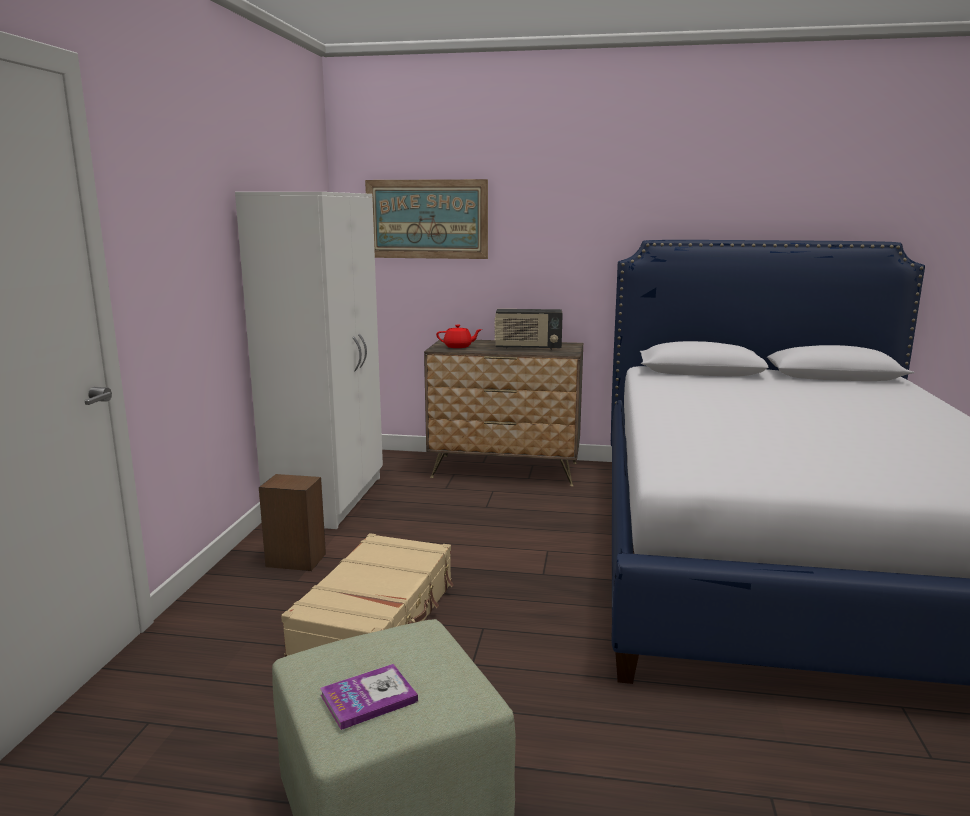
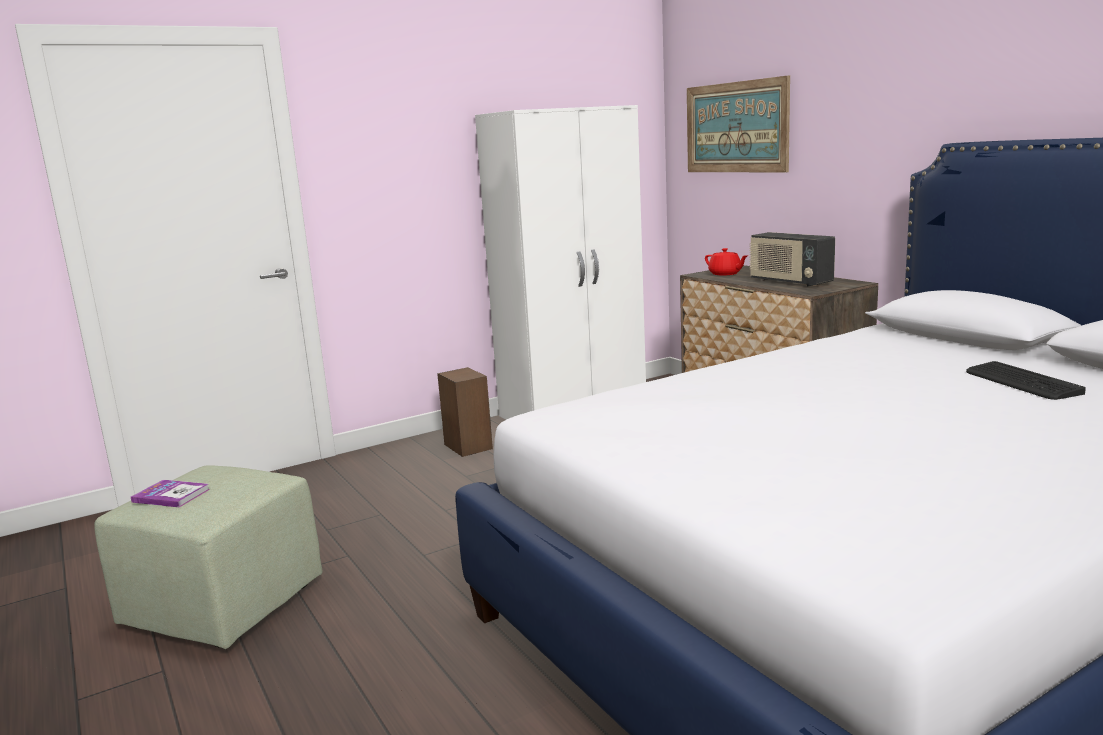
camera: 50 degrees right, 0 degrees up
(377, 619) = (433, 502): beige suitcase -> none
(804, 392) = (1021, 382): none -> keyboard

